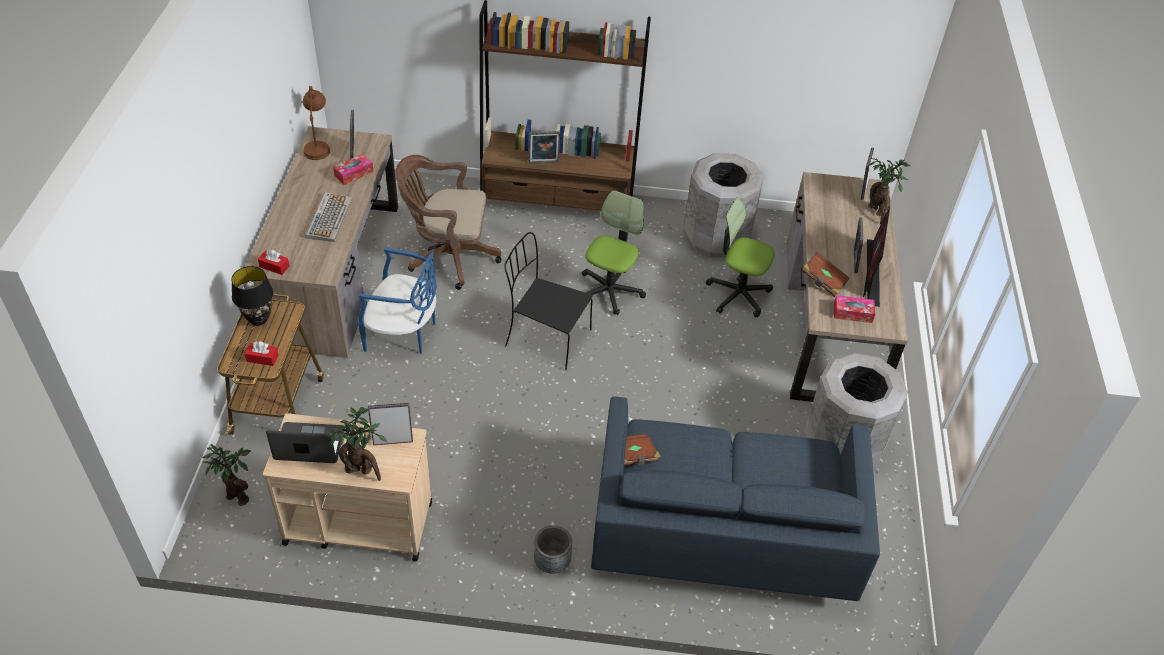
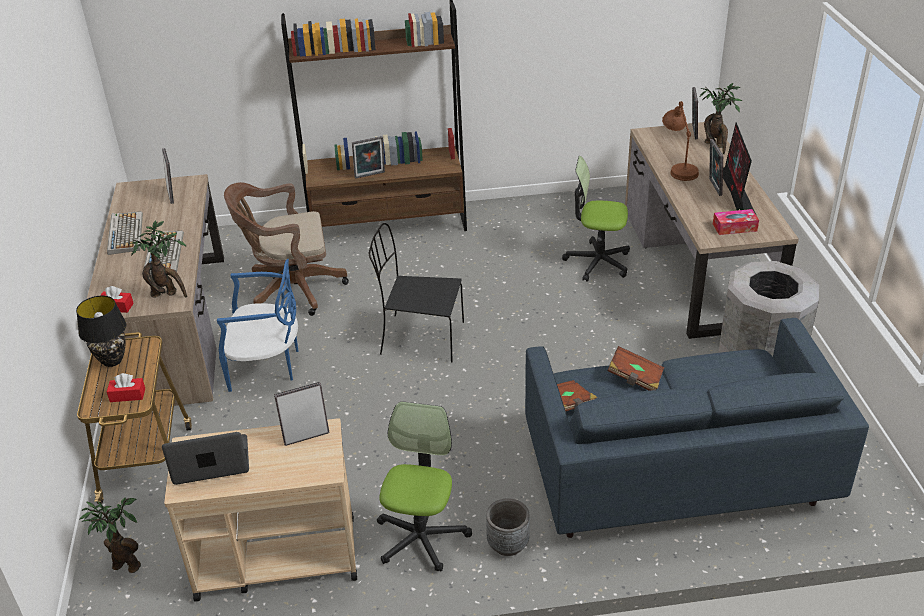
camera: 10 degrees left, 10 degrees down
(302, 187) = (125, 233): none -> keyboard
(317, 144) = (130, 195): brown table lamp -> brown table lamp (678, 167)
(354, 173) = (178, 212): tissue box -> none
(361, 470) = (280, 473): potted plant -> potted plant (167, 294)
(609, 291) = (469, 285): office chair -> office chair (421, 537)
(716, 238) = (555, 221): grey trash can -> none
(823, 281) = (693, 208): brown book -> brown book (635, 378)

